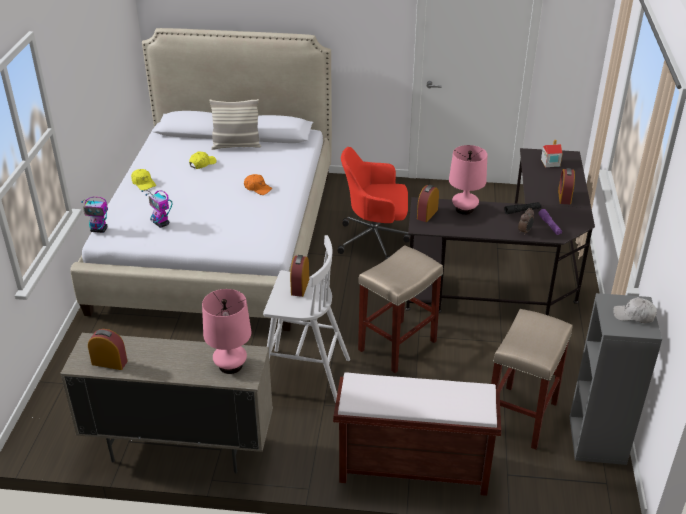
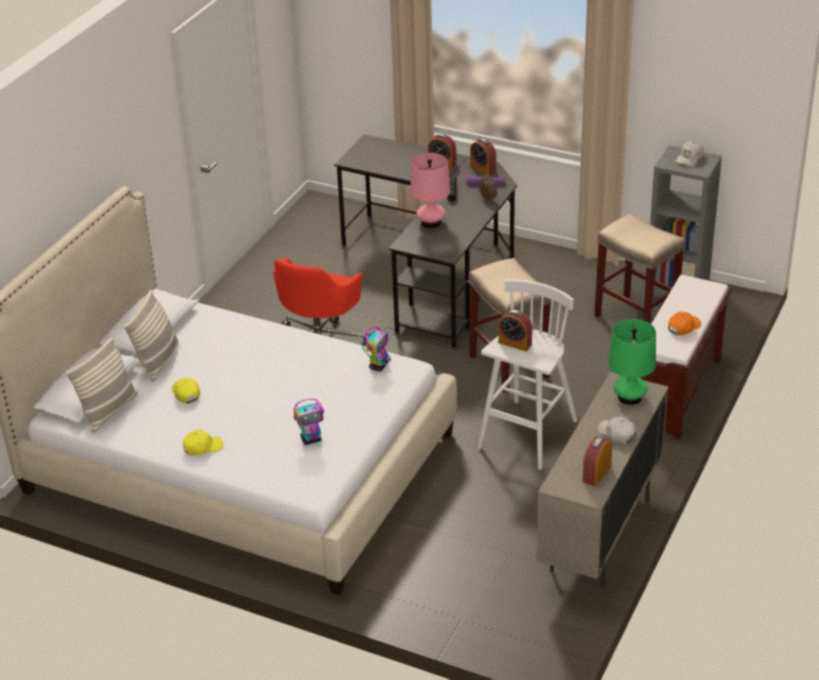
camera: 70 degrees left, 0 degrees up
(99, 230) = (294, 492): toy robot -> toy robot (379, 366)
(171, 366) = (616, 434): none -> white cap
(174, 142) = (109, 411): none -> pillow
(230, 365) = (629, 397): pink table lamp -> green table lamp
(257, 188) = (274, 358): orange cap -> orange cap (683, 327)
(427, 214) = (427, 245): alarm clock -> alarm clock (483, 169)
(550, 163) = (375, 155): toy house -> none

